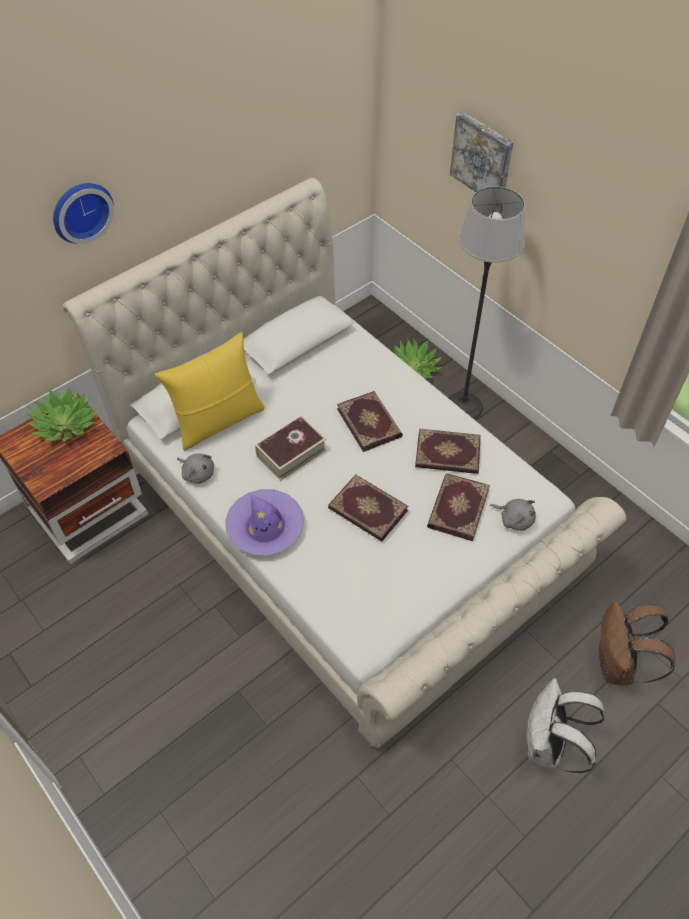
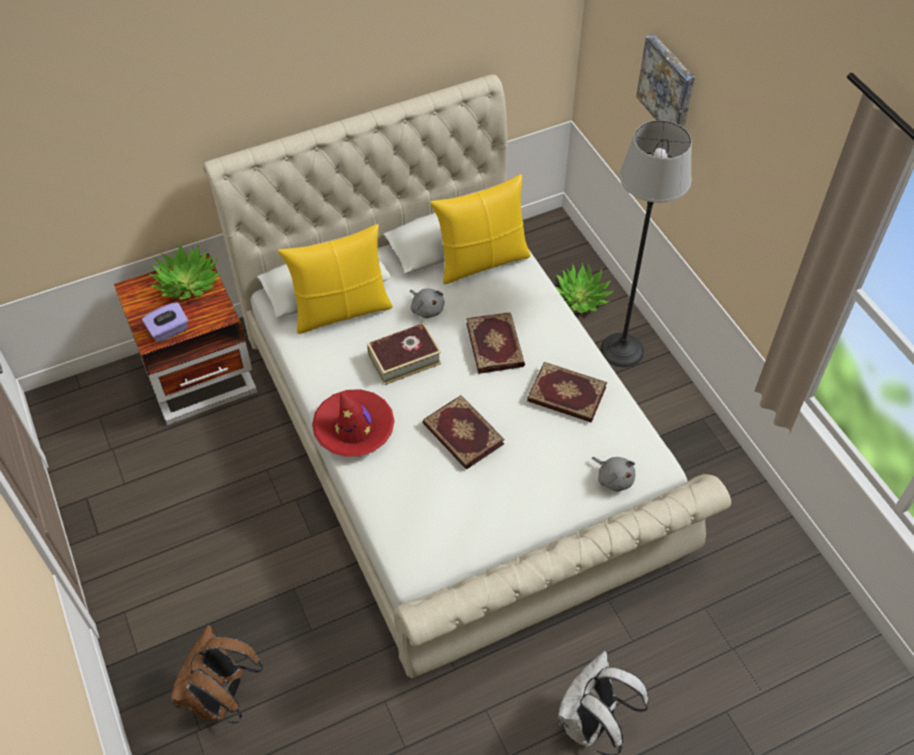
camera: 15 degrees right, 0 degrees up
(60, 473) = (169, 331): none -> purple tissue box
(80, 210) = (234, 75): wall clock -> none
(197, 473) = (304, 360): grey plush toy -> grey plush toy (426, 309)
(265, 527) = (354, 428): purple hat -> red hat
(332, 351) = (482, 261): none -> yellow pillow
(457, 508) = (557, 453): book -> none
(617, 666) = (695, 662): brown backpack -> brown backpack (222, 698)

